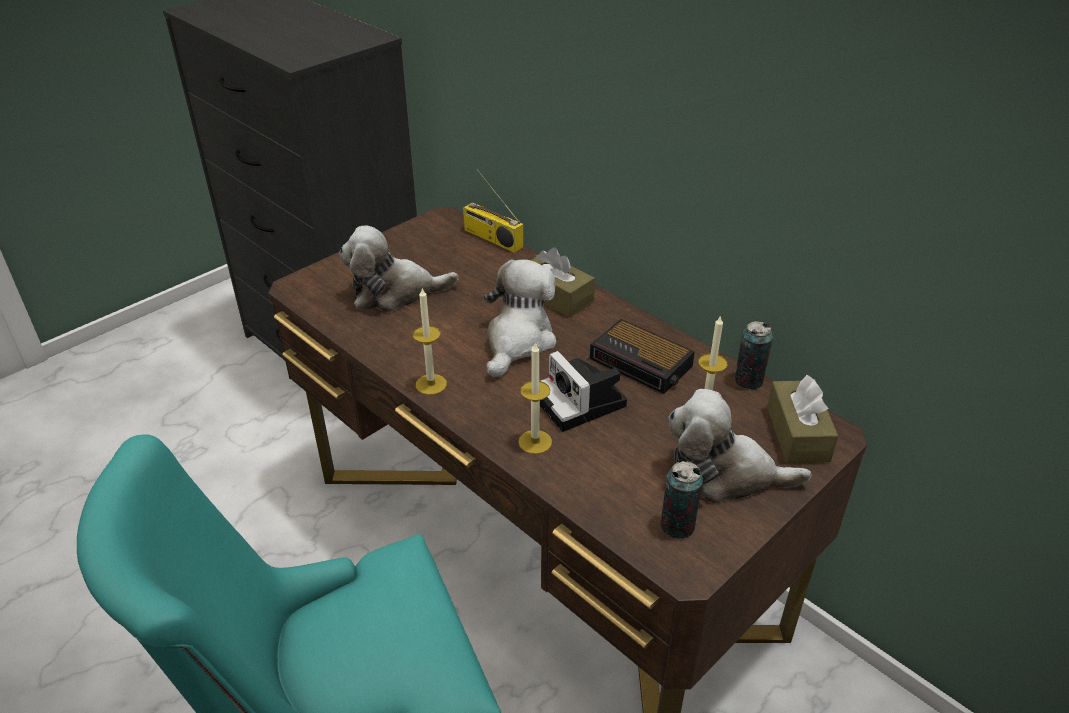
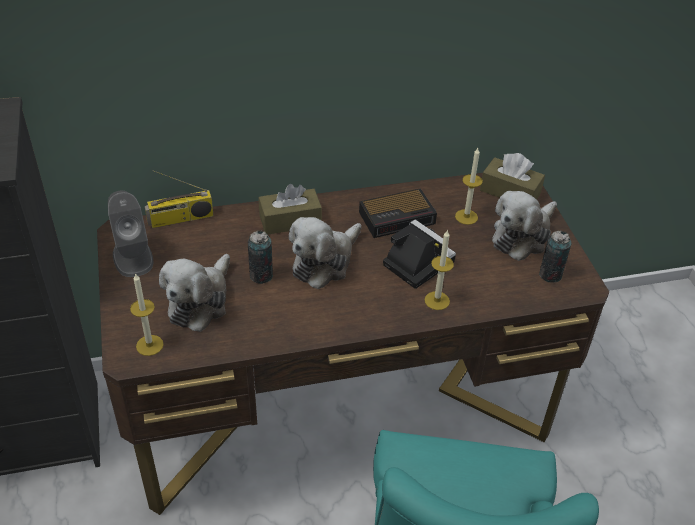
camera: 60 degrees left, 5 degrees up
(418, 237) = (132, 257): none -> grey speaker
(431, 384) = (335, 326): candle -> candle (149, 345)
(518, 341) = (324, 262): plush toy -> plush toy turned 105 degrees counterclockwise
(582, 403) = (415, 262): camera -> camera turned 135 degrees counterclockwise
(748, 380) = (451, 185): can -> can (261, 276)

